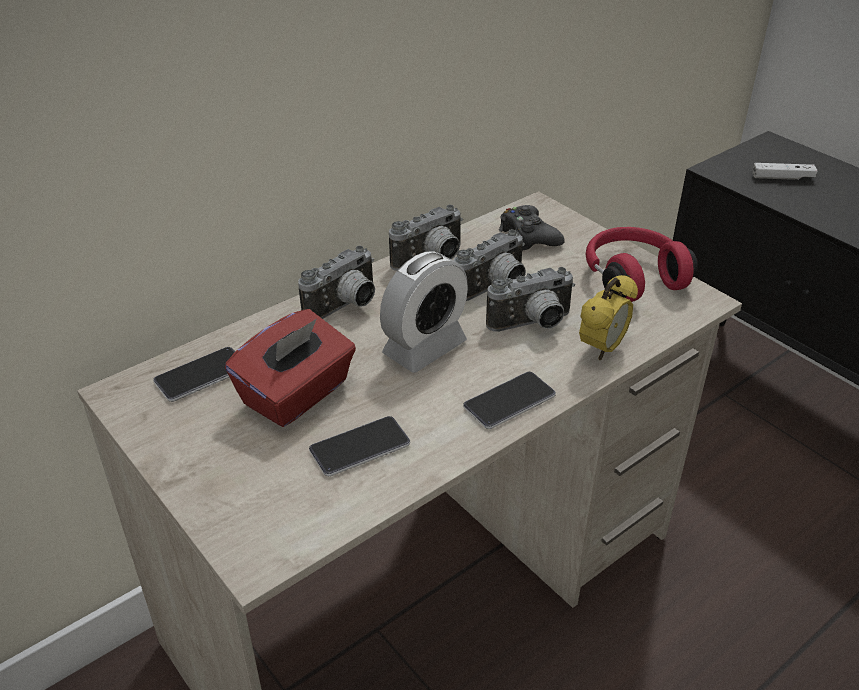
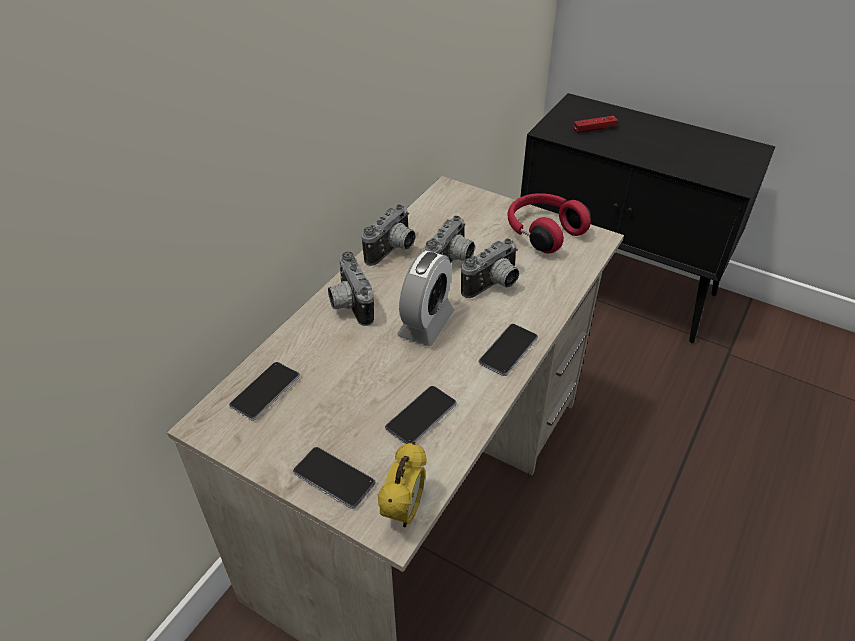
camera: 20 degrees left, 5 degrees up
(221, 486) = (334, 478): none -> phone
(297, 394) = (350, 387): red tissue box -> none
(346, 307) = (349, 305): camera -> camera turned 135 degrees clockwise
(528, 236) = (454, 215): black game controller -> none
(602, 349) = (551, 293): alarm clock -> alarm clock (404, 511)
(782, 177) = (594, 129): white game controller -> red game controller

